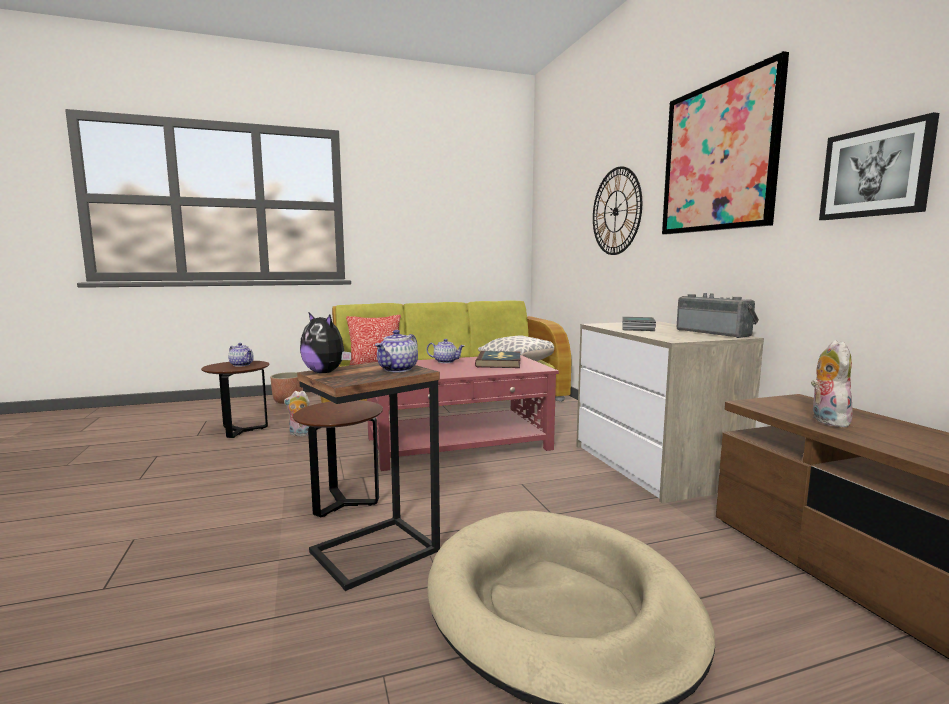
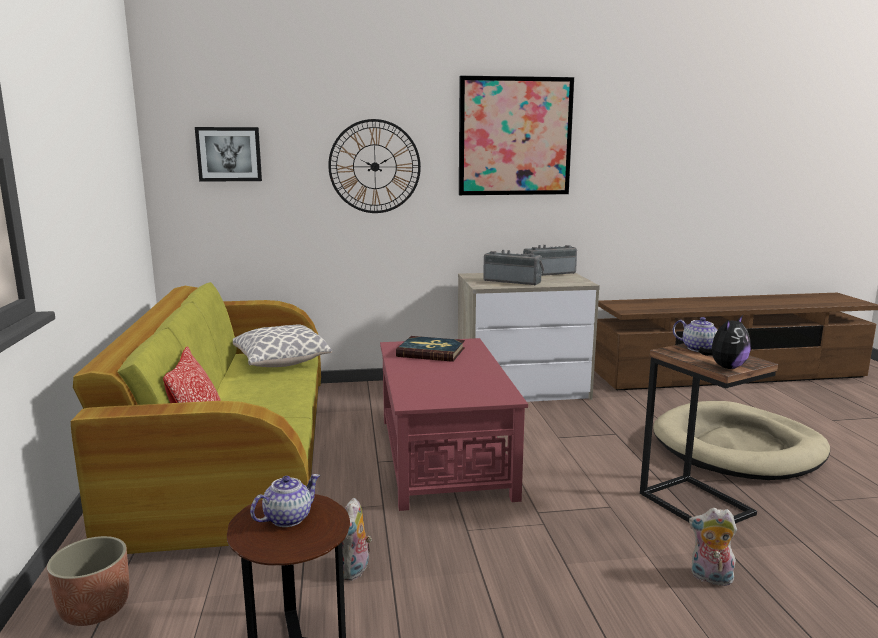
camera: 80 degrees left, 5 degrees up
(342, 504) = (609, 522): brown side table -> none
(446, 361) = (412, 371): teapot -> none
(639, 328) = (513, 281): book -> radio
(826, 420) = (660, 307): plush toy -> plush toy (710, 578)
(876, 172) = (630, 168): picture -> picture (229, 154)

